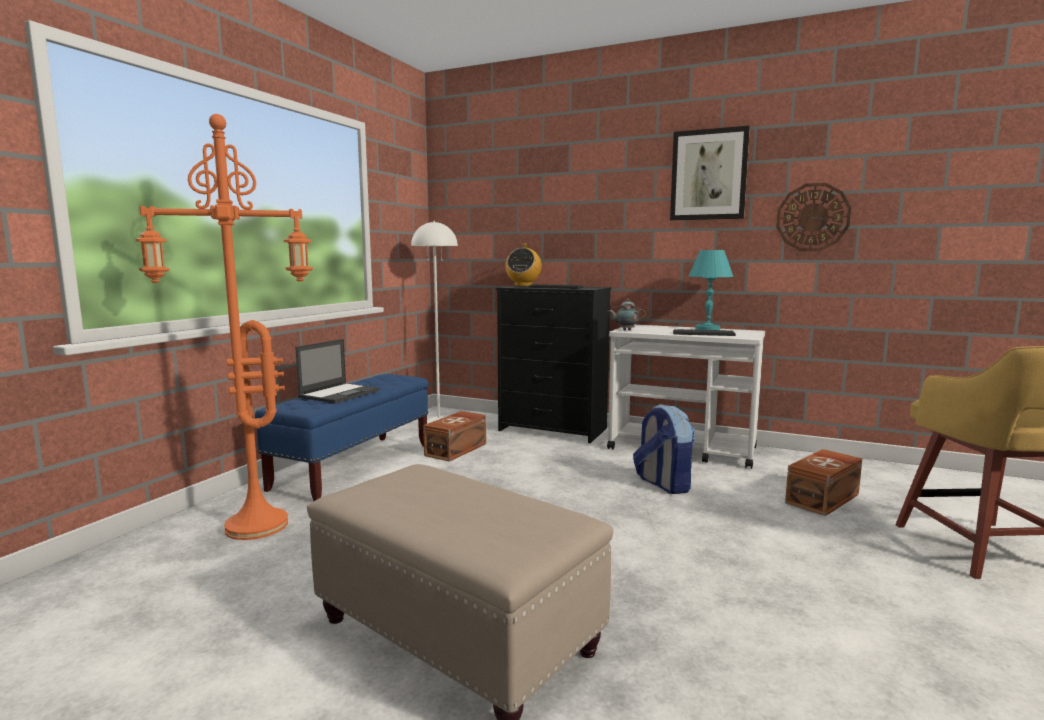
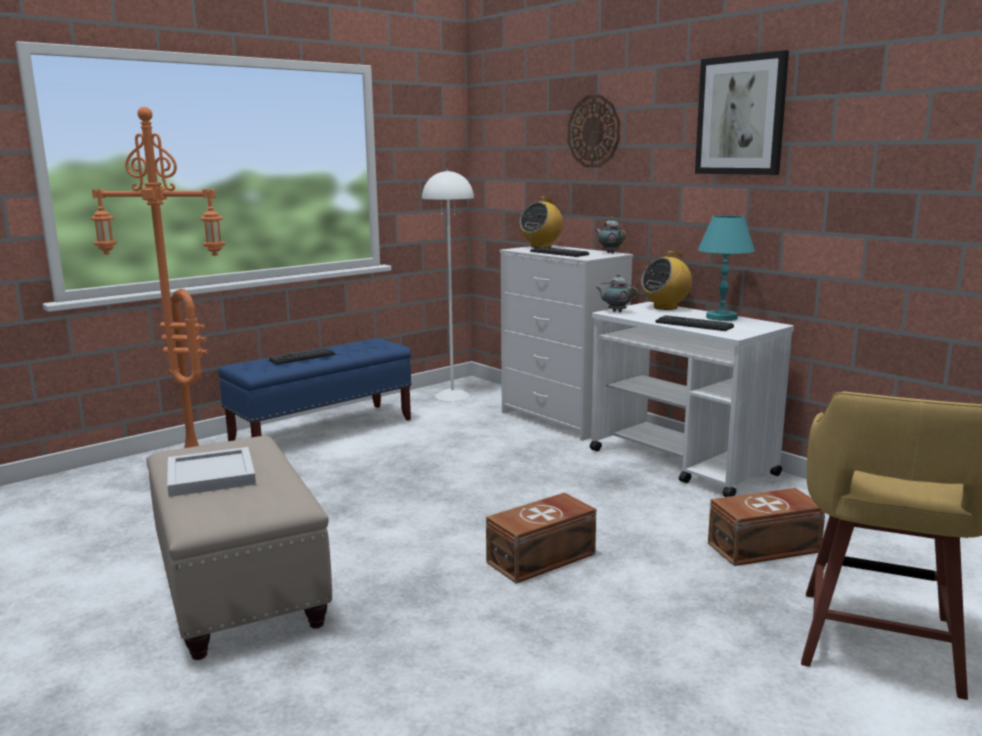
camera: 25 degrees right, 5 degrees up
(340, 393) = (302, 357): laptop -> keyboard
(432, 510) = (210, 476): none -> white tray
(457, 449) = (435, 427): brown storage box -> brown storage box (543, 558)
(553, 429) = (563, 419): black dresser -> white dresser
(592, 286) = (609, 253): none -> teapot
(652, 326) = (665, 307): none -> radio
(663, 484) = (597, 498): backpack -> none
(812, 217) = (860, 176): wall clock -> wall clock (594, 131)

